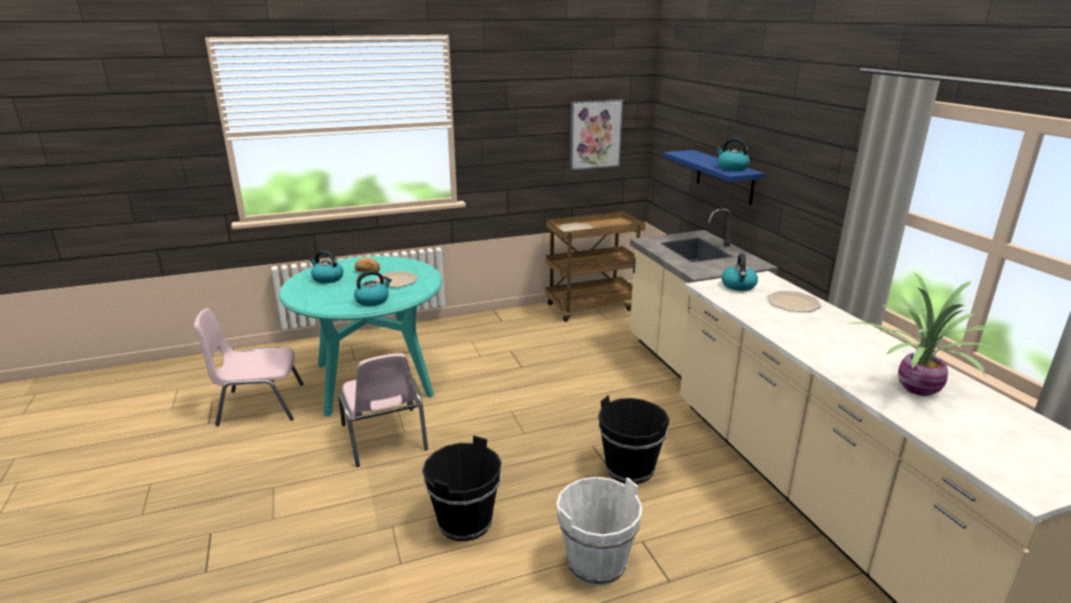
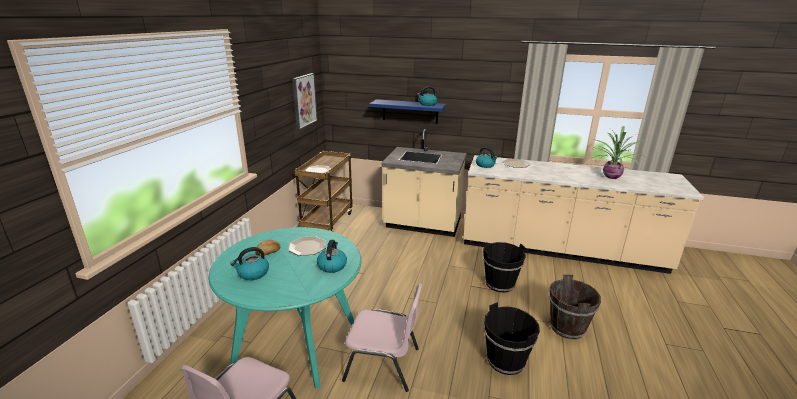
camera: 55 degrees left, 0 degrees up
(596, 562) = (567, 327): white bucket -> brown bucket

